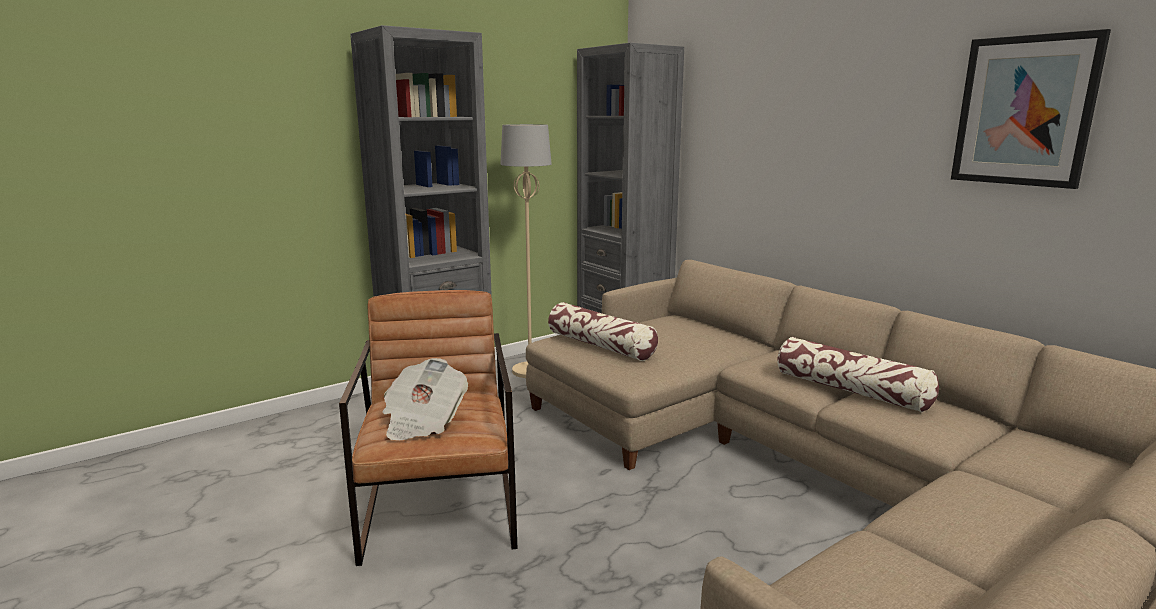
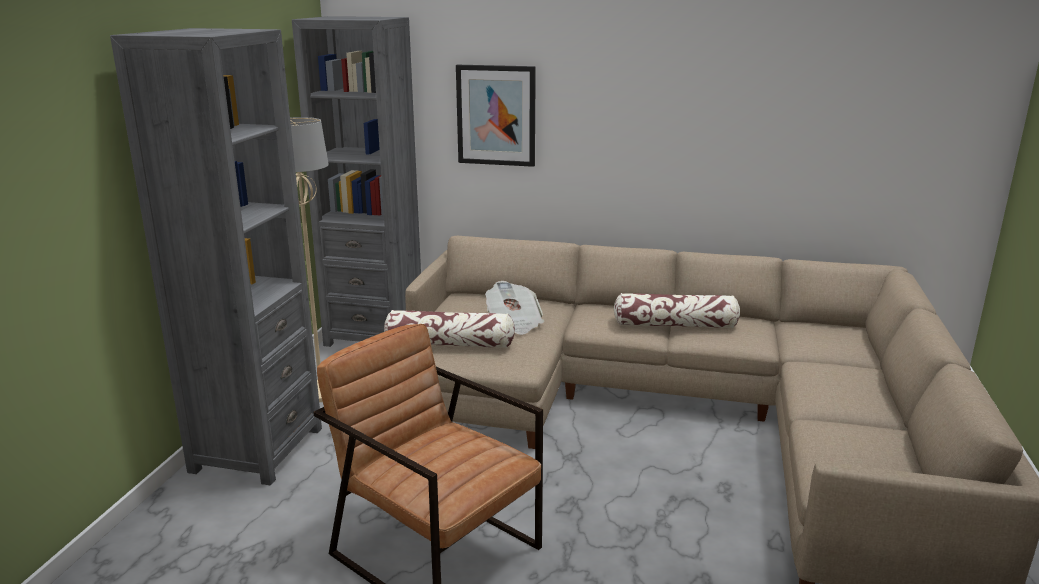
camera: 40 degrees left, 5 degrees up
(423, 421) = (454, 468): newspaper -> newspaper (514, 322)
(1024, 111) = (745, 93): picture -> picture (496, 115)

